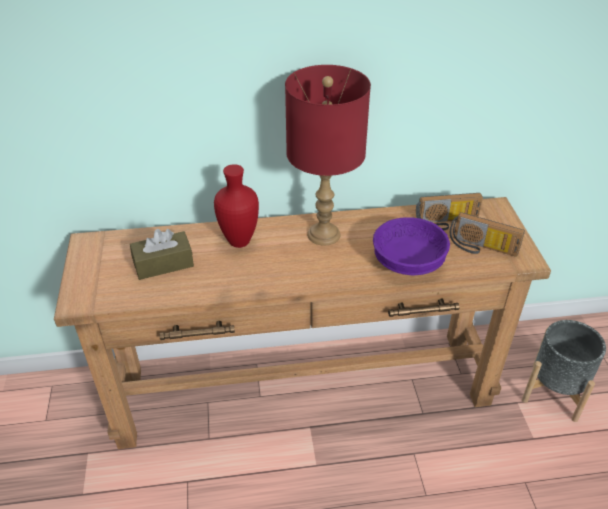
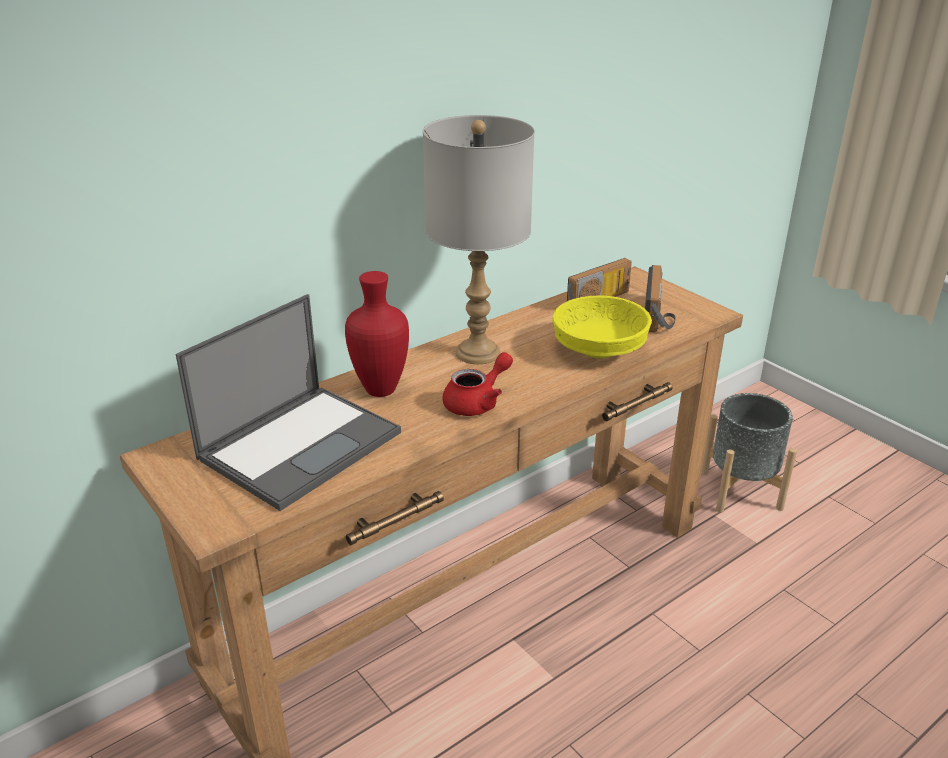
camera: 30 degrees left, 10 degrees down
(163, 264) = (301, 444): brown tissue box -> laptop
(289, 274) = (477, 402): none -> red teapot
(323, 234) = (477, 353): red table lamp -> grey table lamp
(408, 261) = (599, 349): purple bowl -> yellow bowl
(481, 248) = (659, 315): radio -> radio turned 75 degrees counterclockwise

